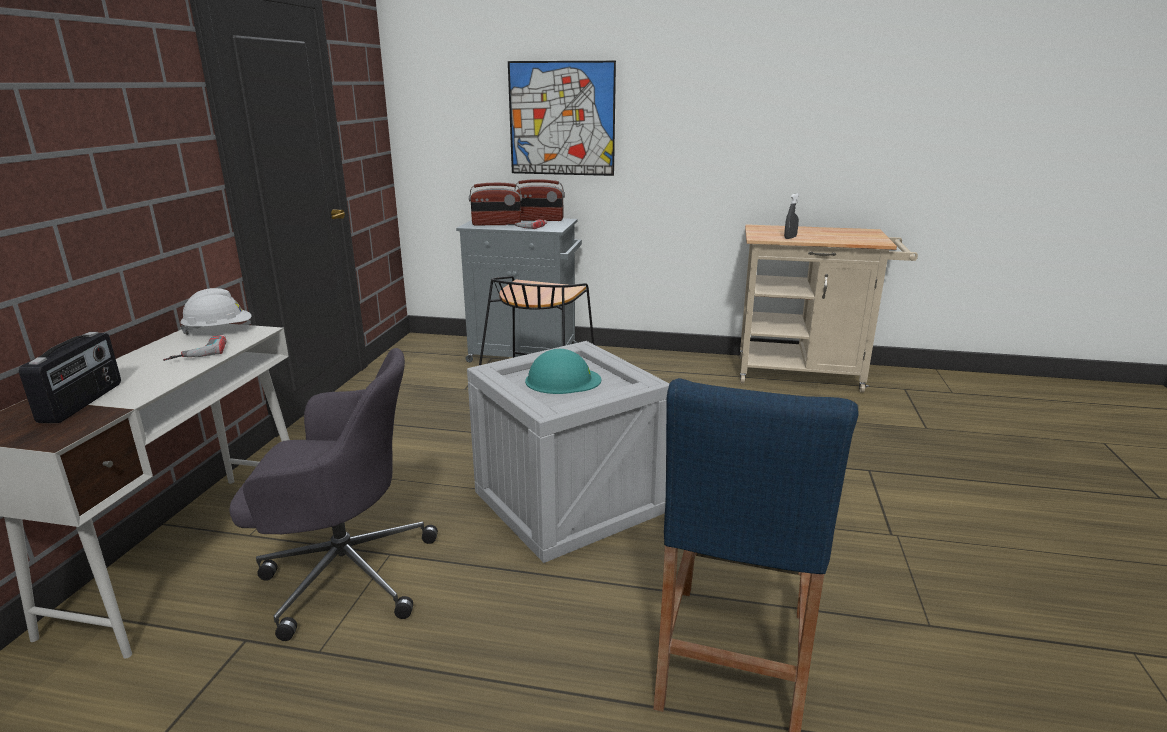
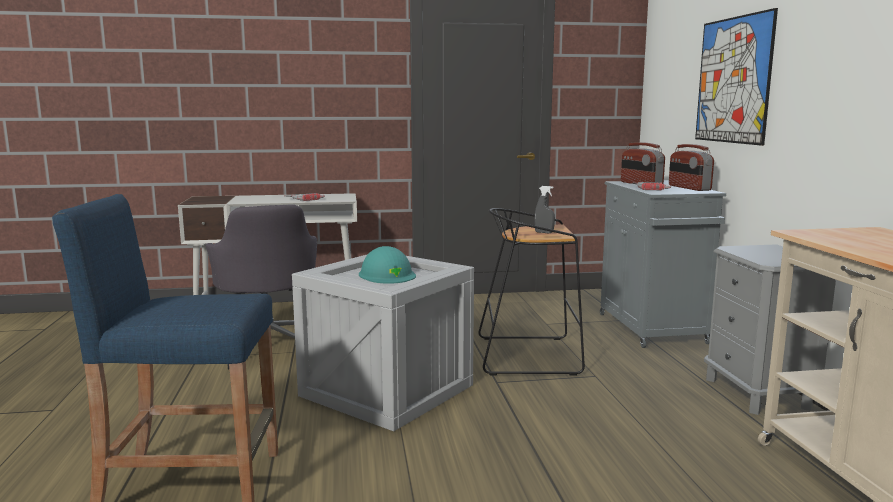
camera: 70 degrees right, 10 degrees down
(83, 402) = (232, 199): radio -> none
(219, 331) = (341, 196): white hard hat -> none
(671, 361) = (757, 394): none -> grey nightstand
(790, 238) = (838, 241): grey spray bottle -> grey spray bottle (544, 232)

